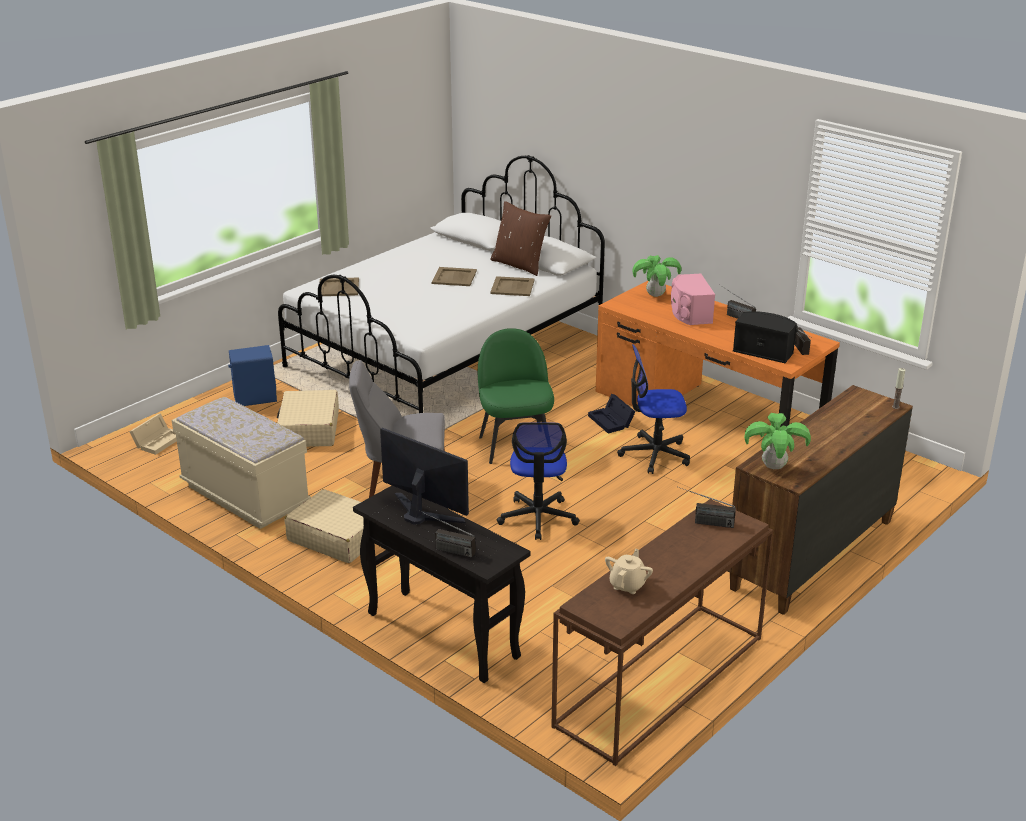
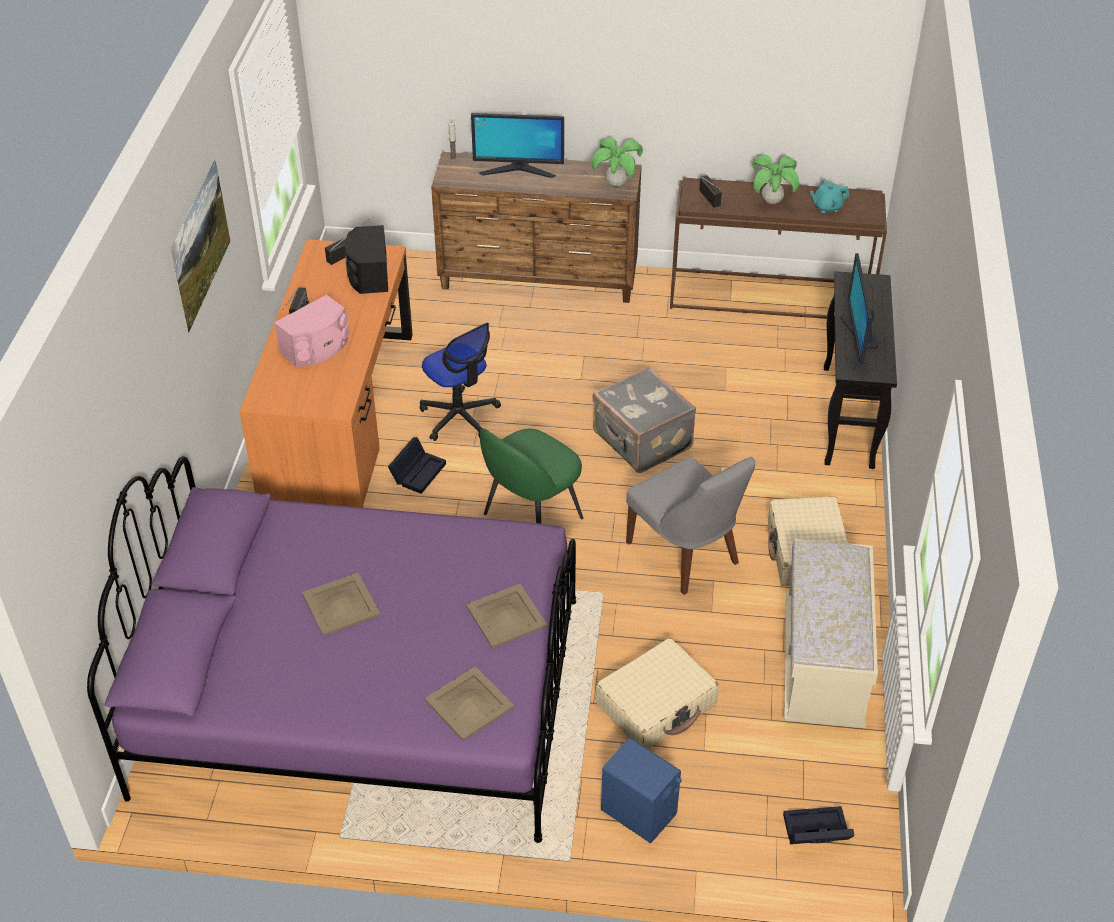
camera: 125 degrees left, 15 degrees up
(158, 441) = (814, 832): beige storage box -> black storage box
(445, 549) = (883, 309): radio -> none
(446, 353) = (362, 695): white bed -> purple bed
(513, 286) = (329, 534): beige tray -> beige tray (505, 616)
(520, 265) = (250, 562): brown pillow -> none
(538, 518) = (641, 441): office chair -> grey suitcase
(627, 585) = (827, 207): beige teapot -> turquoise teapot
(655, 295) = (286, 389): potted plant -> potted plant (771, 201)
(700, 186) = (206, 265): none -> picture
(844, 429) = (518, 170): none -> monitor

